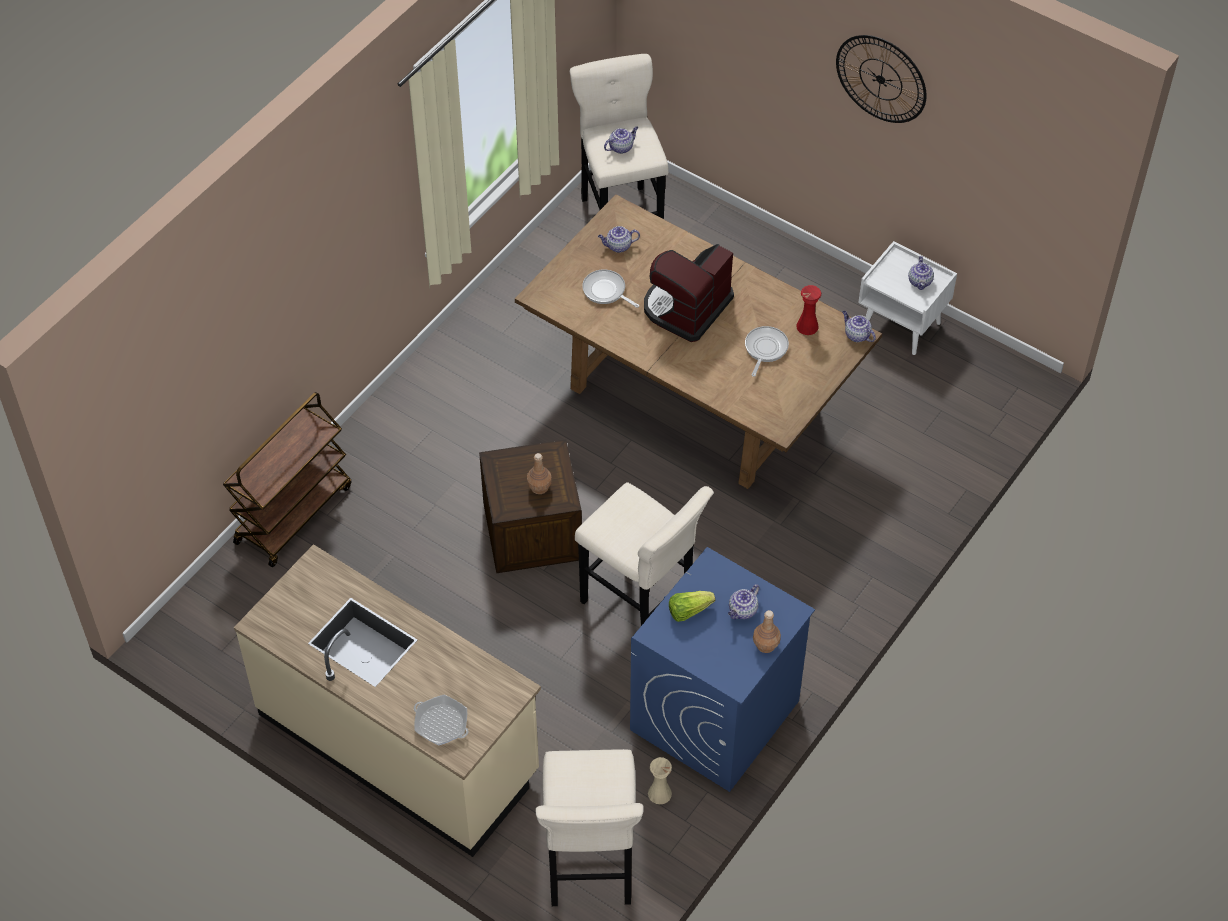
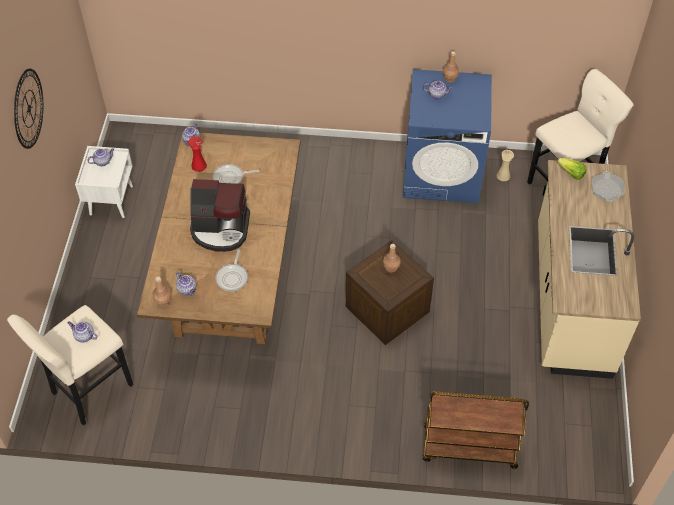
camera: 120 degrees left, 0 degrees up
(617, 221) = (163, 301): none -> brown bottle
(641, 607) = (400, 233): beige stool -> none
(688, 611) = (455, 115): lettuce -> lettuce (571, 173)

